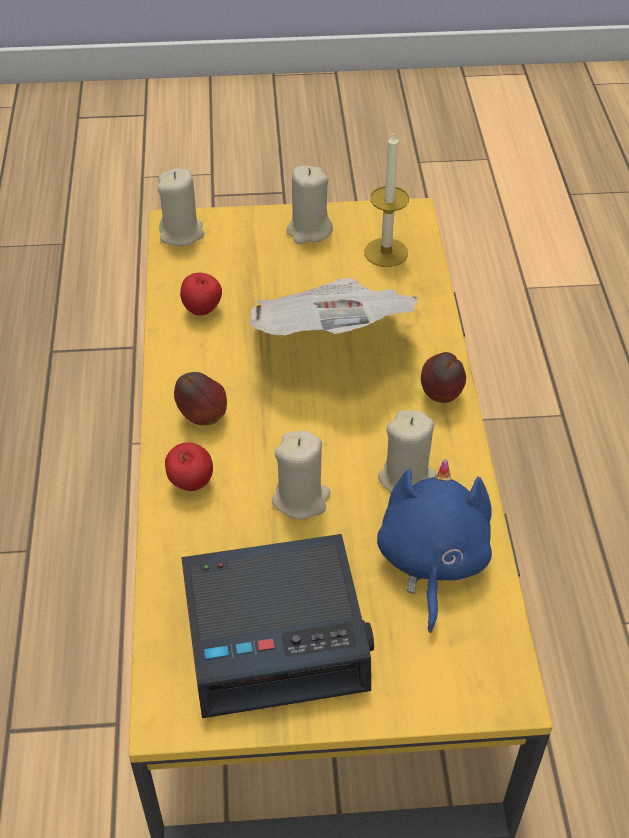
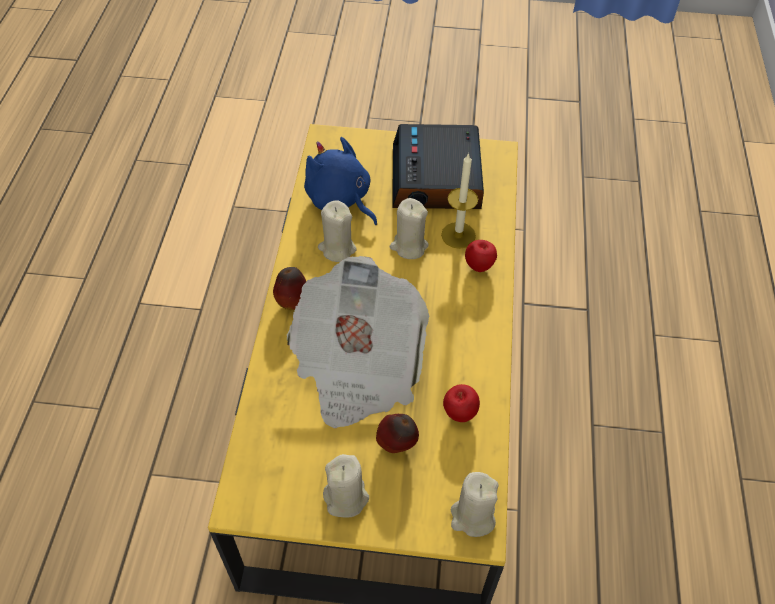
camera: 170 degrees left, 5 degrees up
(202, 418) = (467, 312): apple -> apple (397, 444)
(276, 633) = (437, 178): alarm clock -> alarm clock turned 90 degrees counterclockwise
(386, 252) = (281, 454): candle -> candle (458, 235)
(431, 561) = (340, 200): blue plush toy -> blue plush toy turned 120 degrees clockwise

